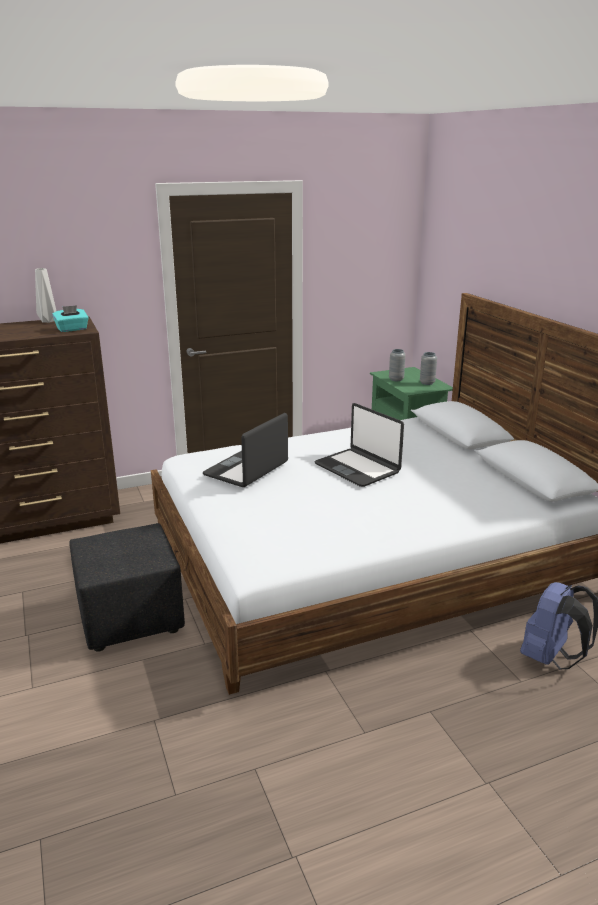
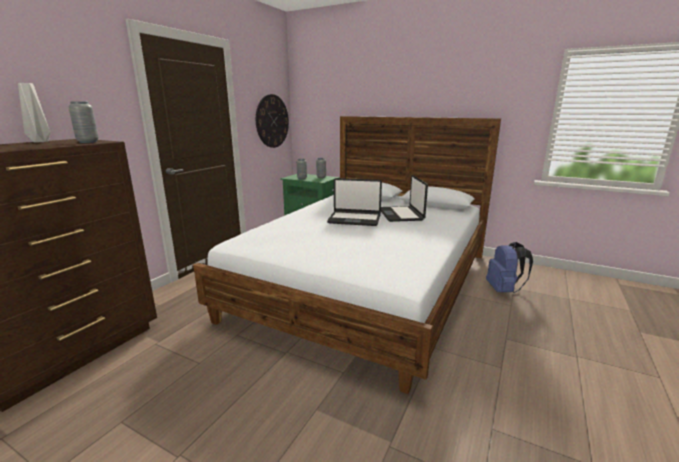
camera: 40 degrees left, 5 degrees down
(72, 329) = (88, 142): turquoise tissue box -> grey vase
(132, 618) = (265, 386): black ottoman -> none
(247, 469) = (293, 236): laptop -> laptop (401, 214)
(374, 286) = (272, 121): none -> wall clock

